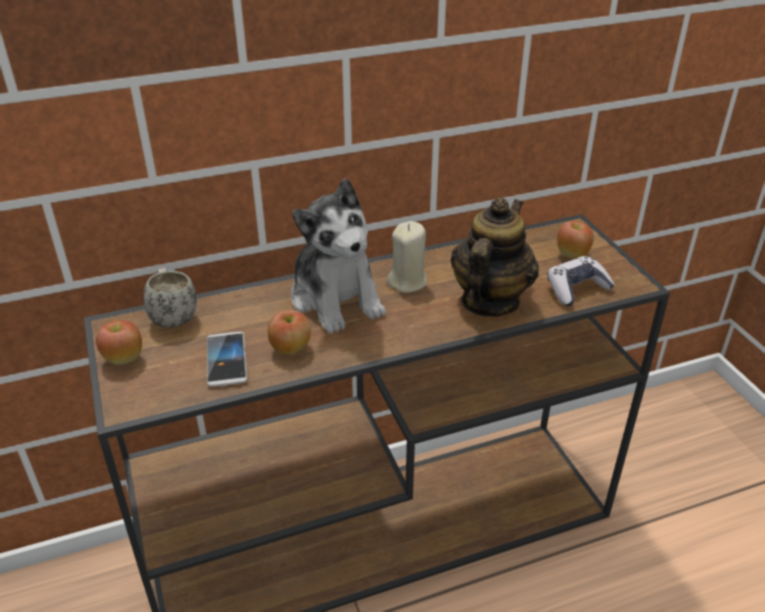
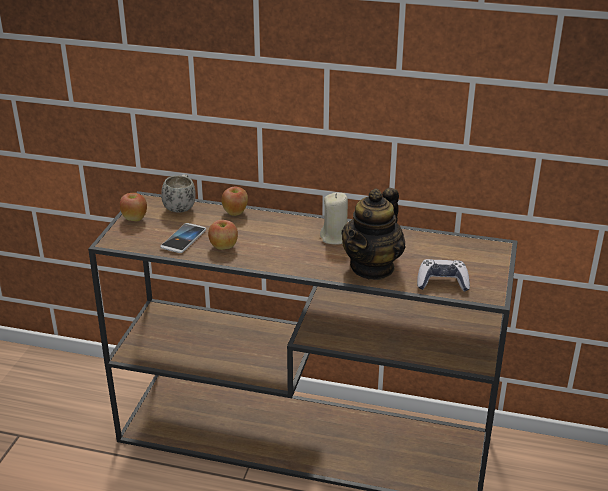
camera: 35 degrees right, 5 degrees down
(336, 298) = (280, 231): plush toy -> none
(489, 301) = (372, 267): teapot -> teapot turned 150 degrees clockwise
(572, 255) = (470, 262): apple -> apple (235, 212)

